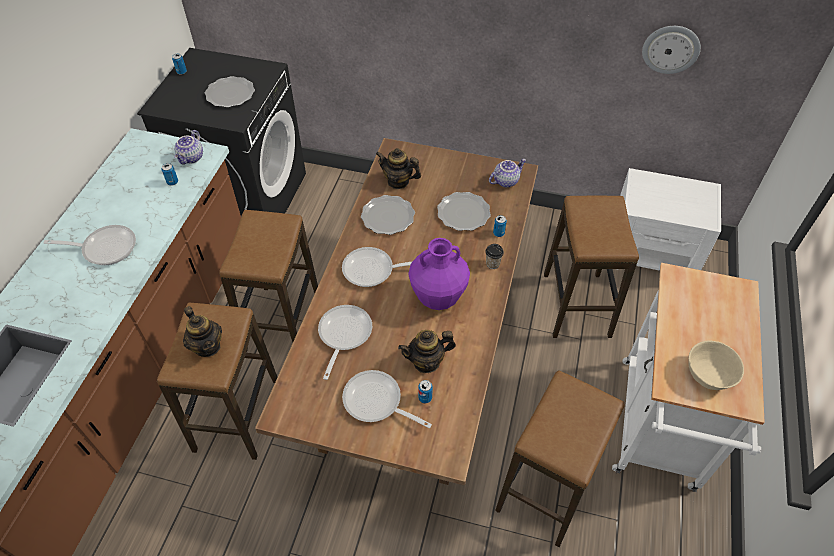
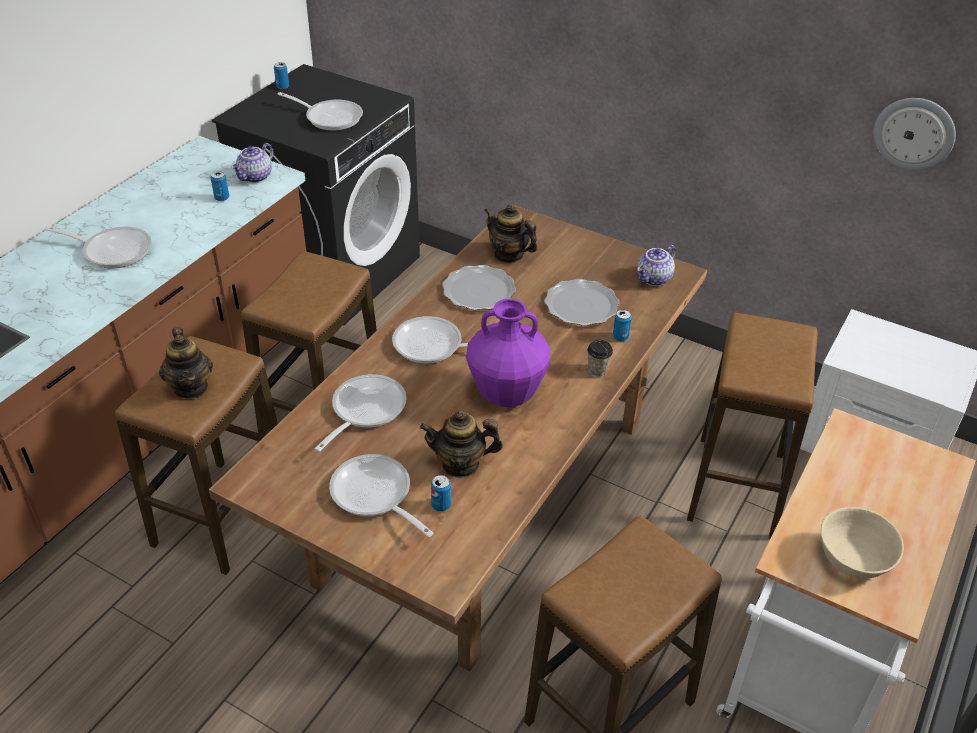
camera: 15 degrees right, 10 degrees down
(230, 94) = (330, 117): plate -> frying pan
(505, 181) = (654, 279): teapot -> teapot turned 150 degrees clockwise

